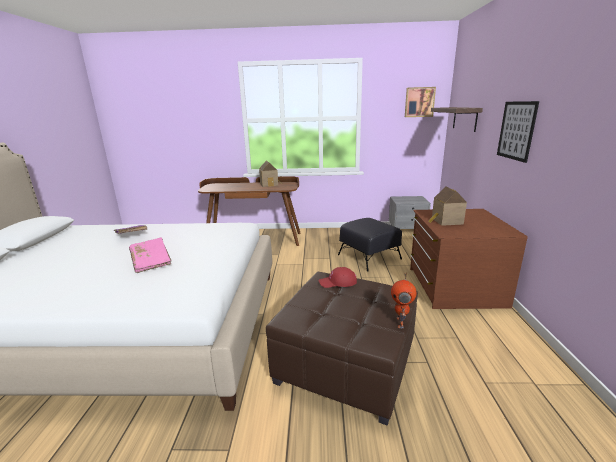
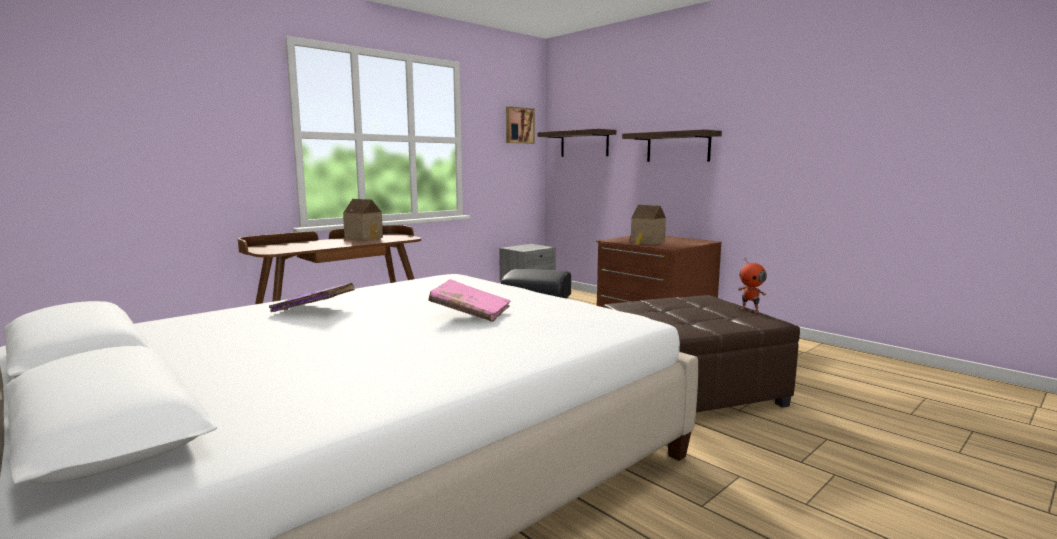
camera: 45 degrees left, 10 degrees down
(338, 282) = (645, 304): red cap -> none
(516, 130) = (678, 147): picture -> shelf

